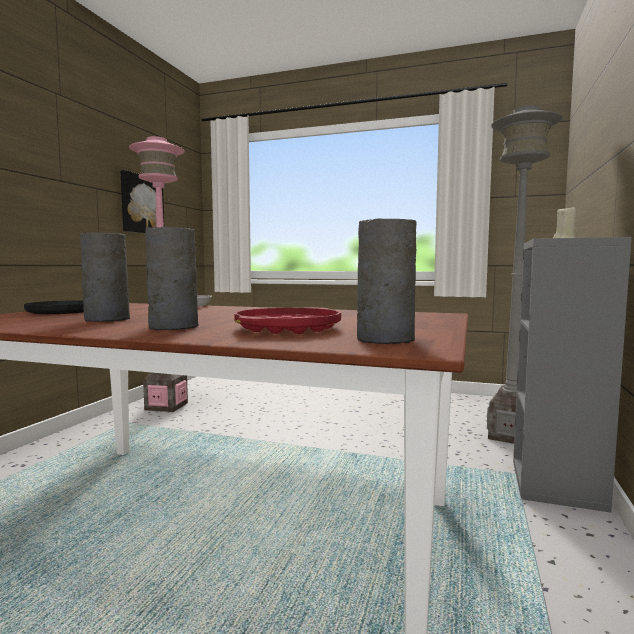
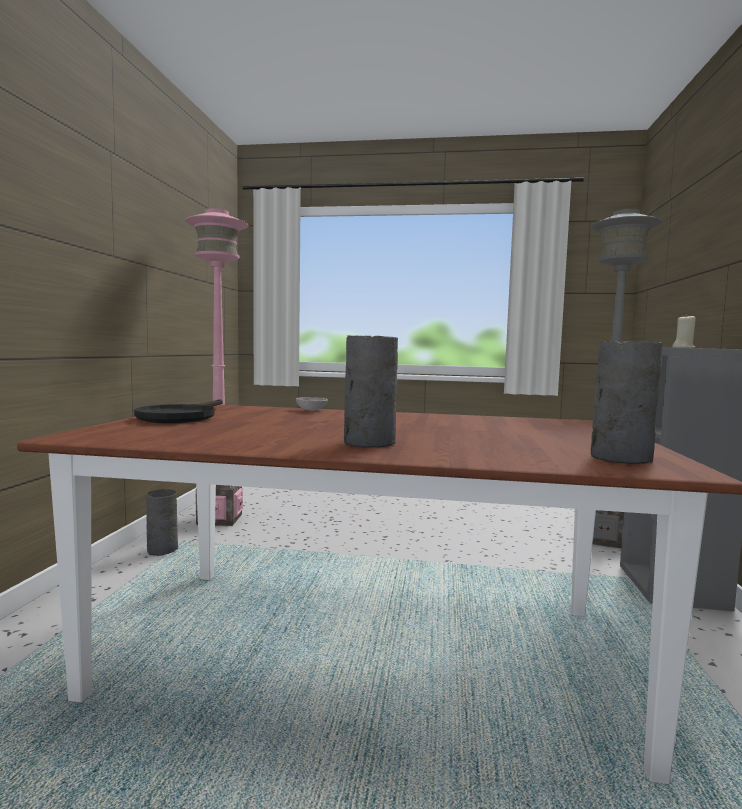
camera: 10 degrees left, 0 degrees up
(106, 319) = (263, 431): grey vase -> grey vase (162, 550)
(141, 204) = (186, 284): picture -> none
(288, 328) = (491, 443): red tray -> none

